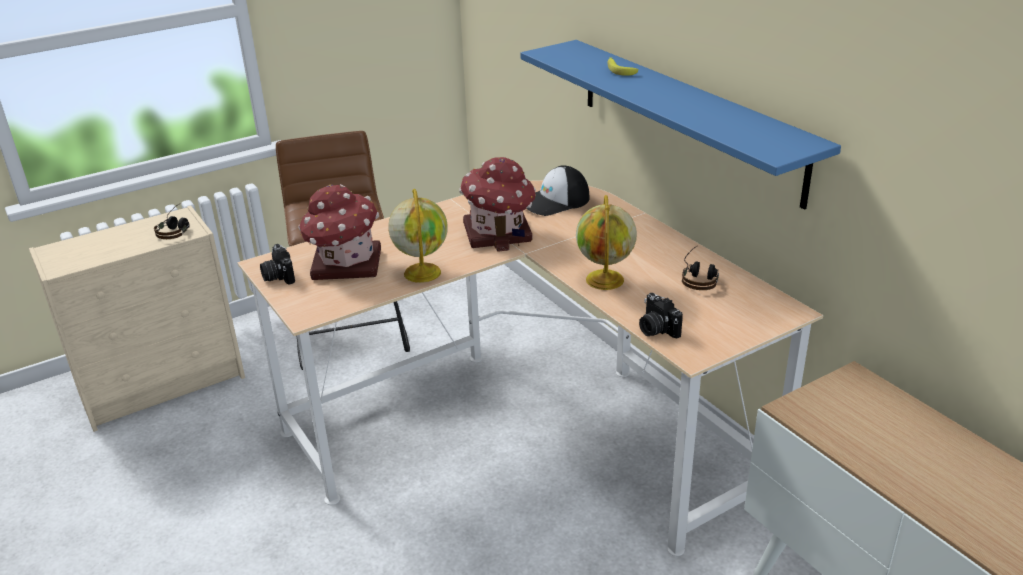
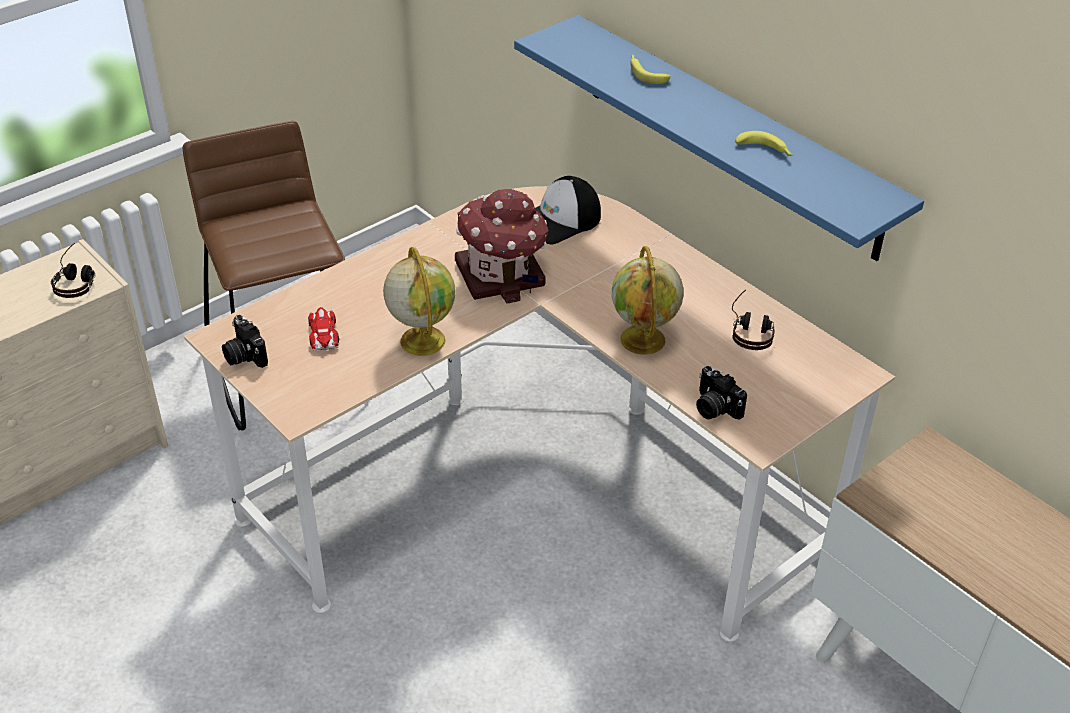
camera: 10 degrees left, 10 degrees up
(345, 265) = (323, 333): toy house -> toy car
(707, 113) = (765, 151): none -> banana

